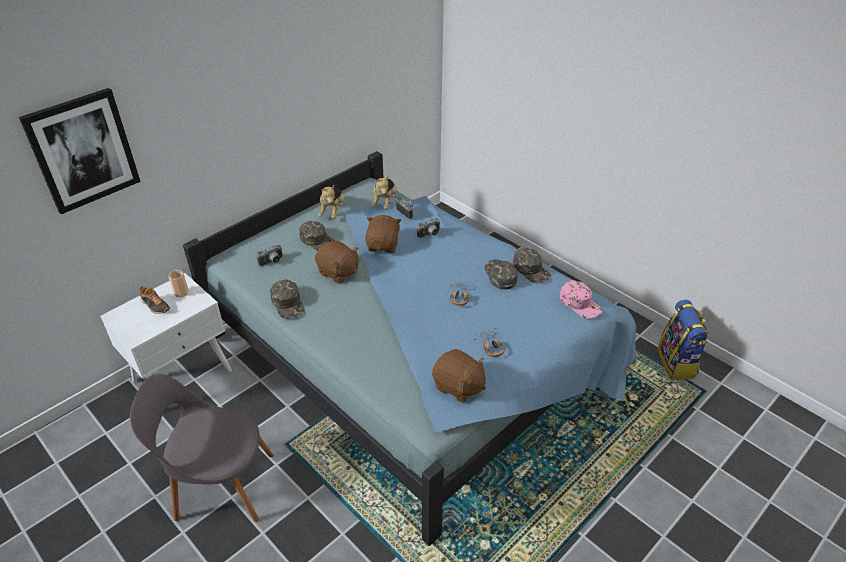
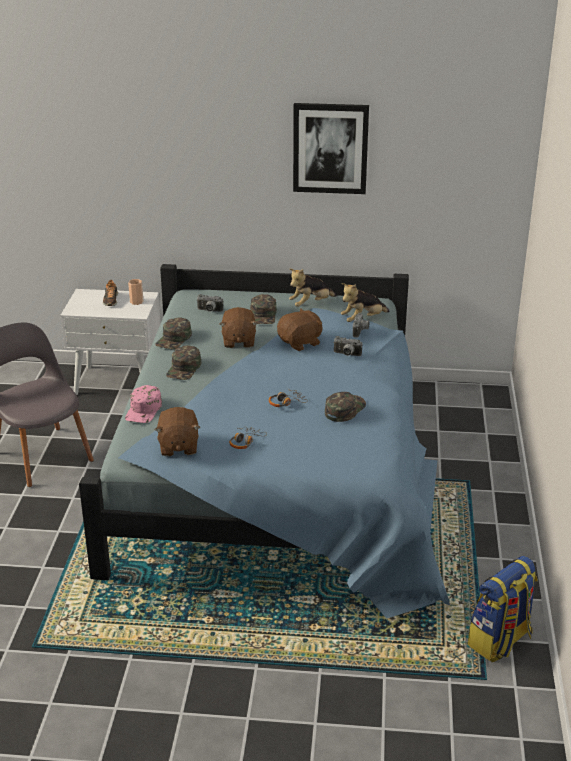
camera: 50 degrees right, 10 degrees down
(83, 150) = (99, 143): picture -> picture (330, 148)
(531, 269) = (378, 421): green cap -> green cap (184, 368)
(580, 303) = (369, 465): pink cap -> pink cap (144, 410)

